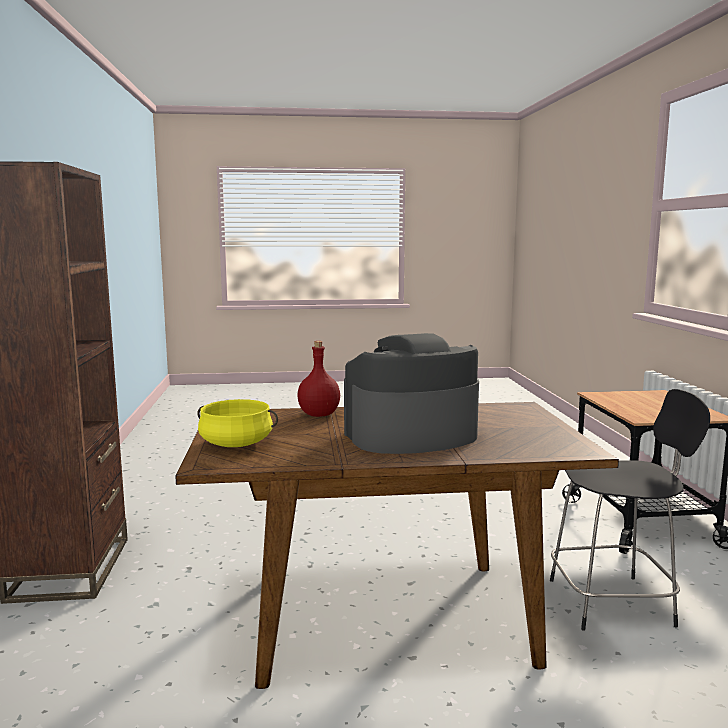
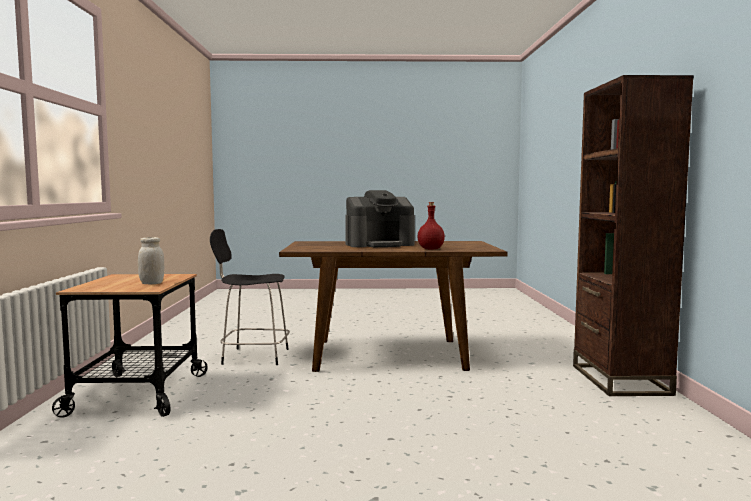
camera: 175 degrees left, 5 degrees down
(237, 443) = (467, 244): yellow cooking pot -> none
(621, 402) = (152, 283): none -> white jar

